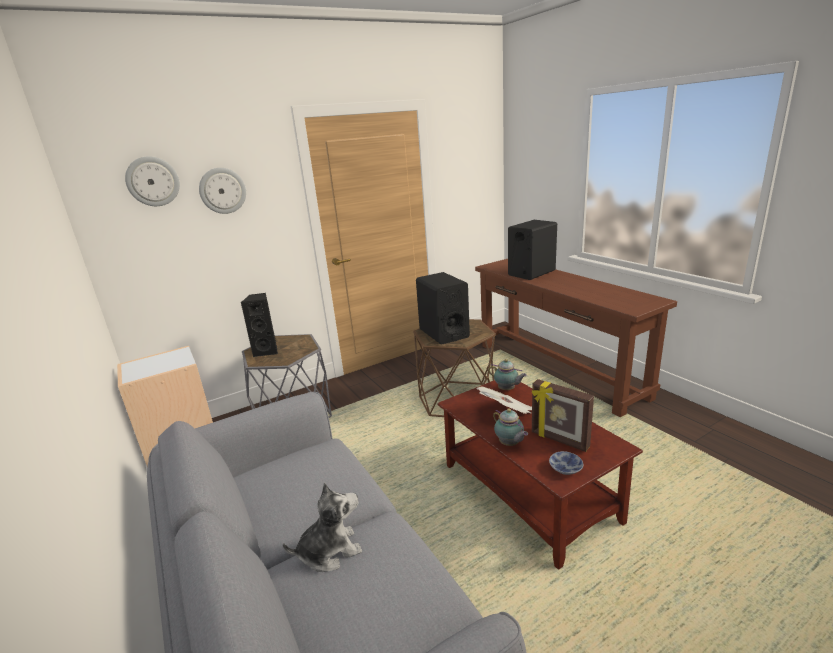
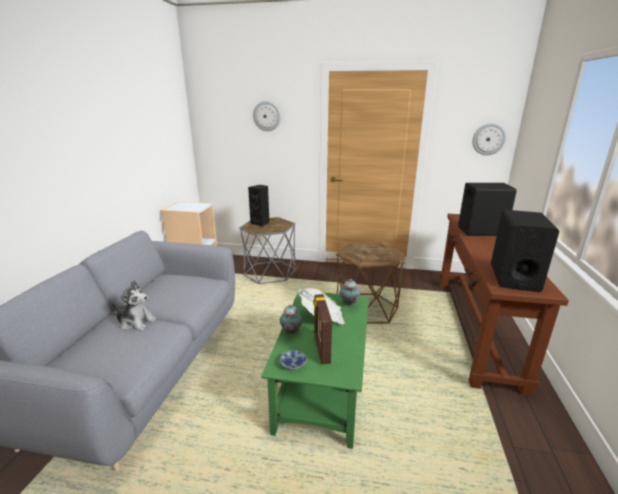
camera: 40 degrees right, 0 degrees up
(153, 181) = (230, 105): wall clock -> wall clock (488, 139)
(443, 333) = (362, 251): black speaker -> black speaker (514, 278)
(526, 492) = (322, 384): brown coffee table -> green coffee table

